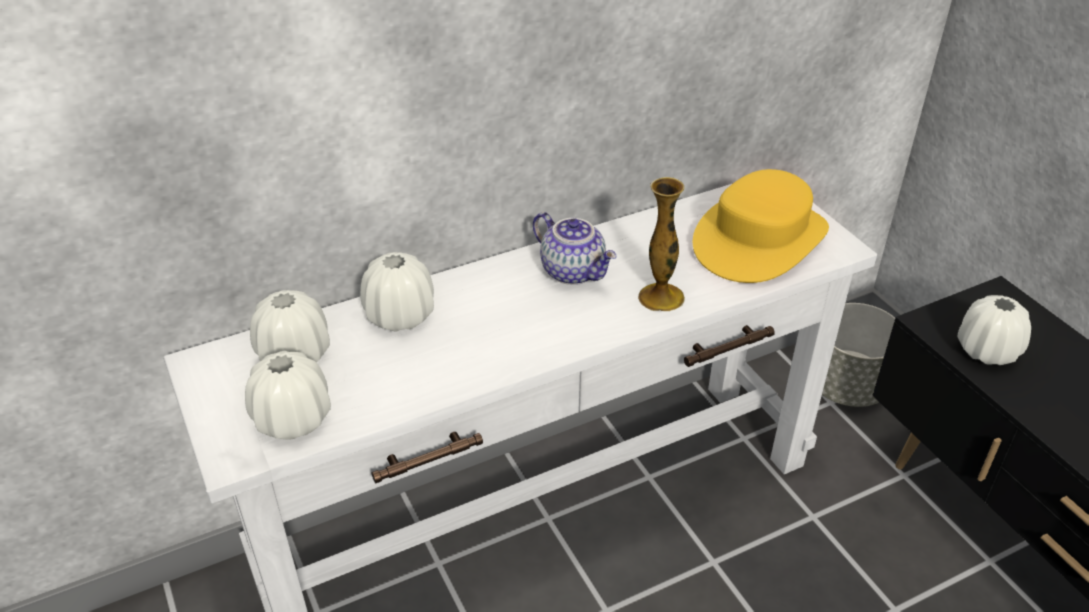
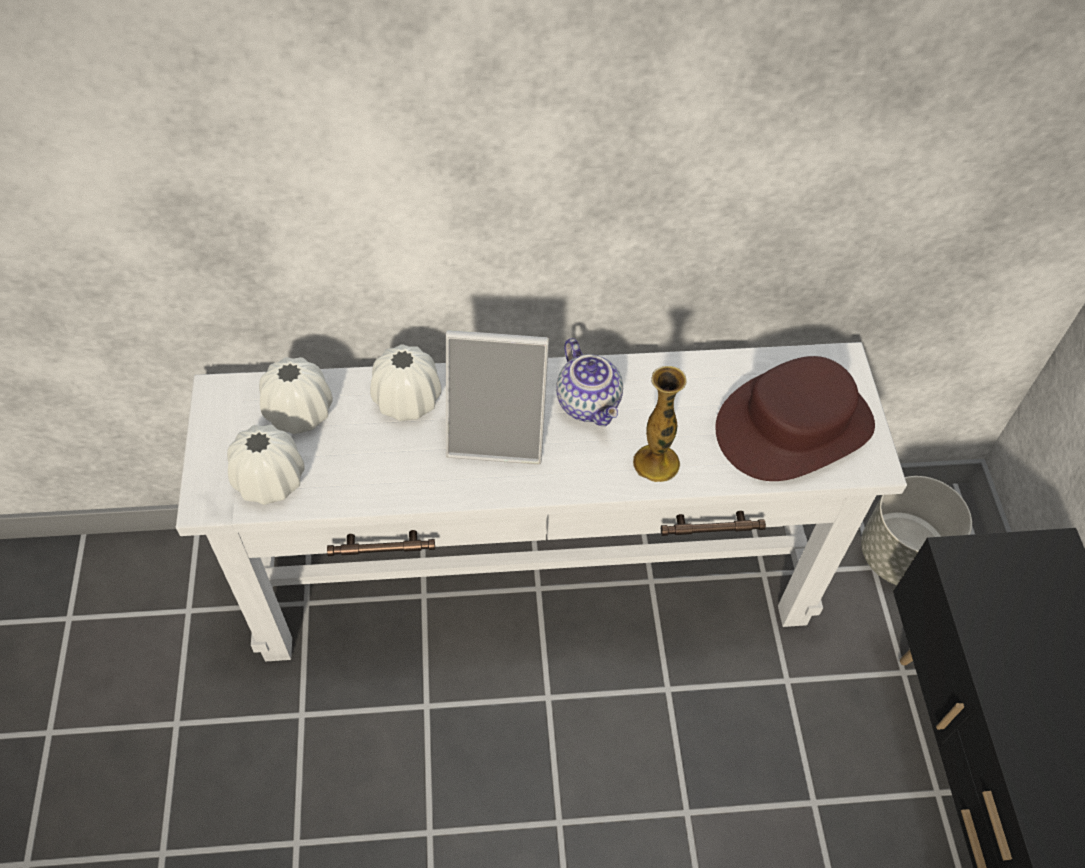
camera: 20 degrees right, 15 degrees up
(502, 316) = (497, 433): none -> picture frame
(759, 239) = (793, 425): yellow hat -> brown hat
(987, 351) = (998, 612): white vase -> none

